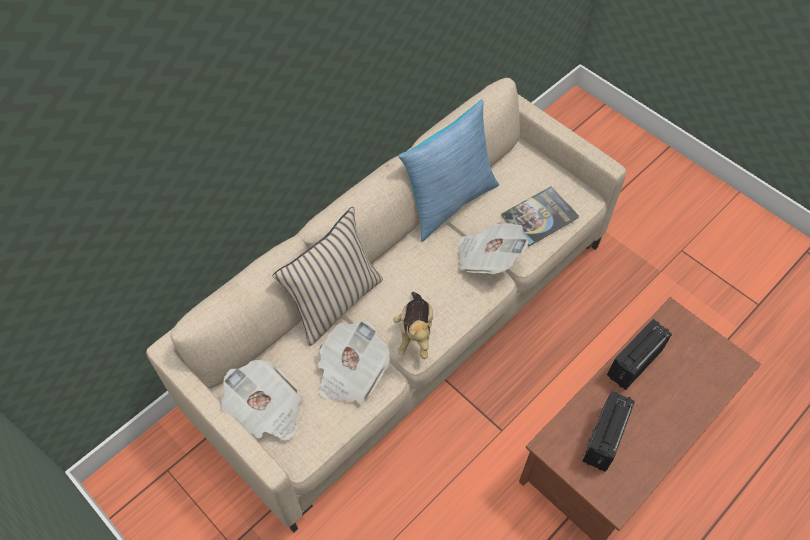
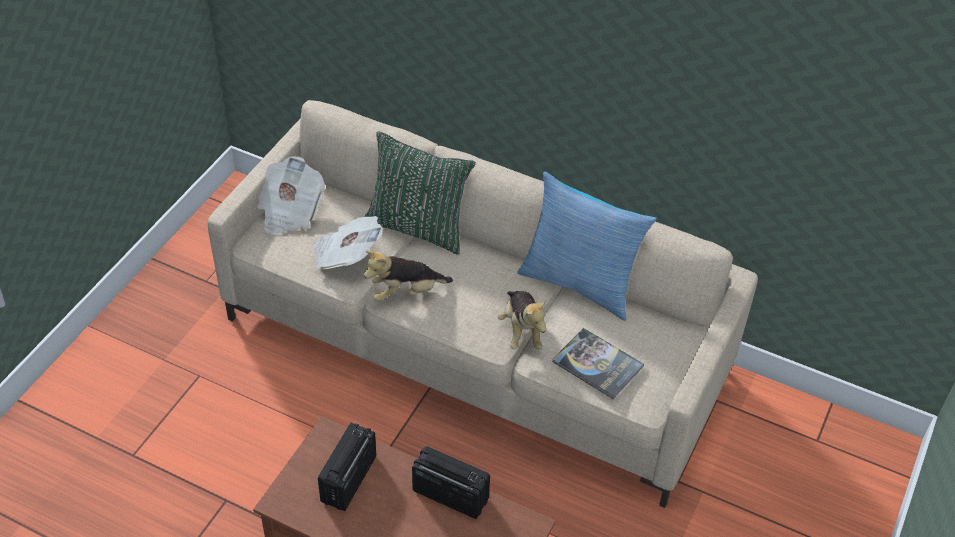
camera: 70 degrees right, 10 degrees down
(334, 302) = (418, 227): beige pillow -> green pillow
(488, 257) = (521, 330): newspaper -> plush toy
(603, 439) = (348, 480): radio -> radio turned 75 degrees counterclockwise

